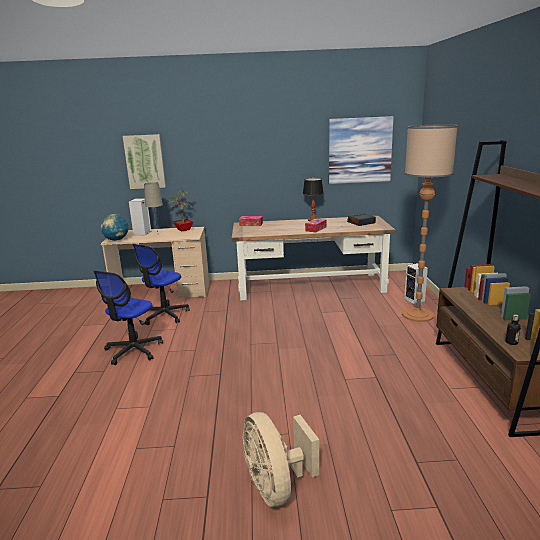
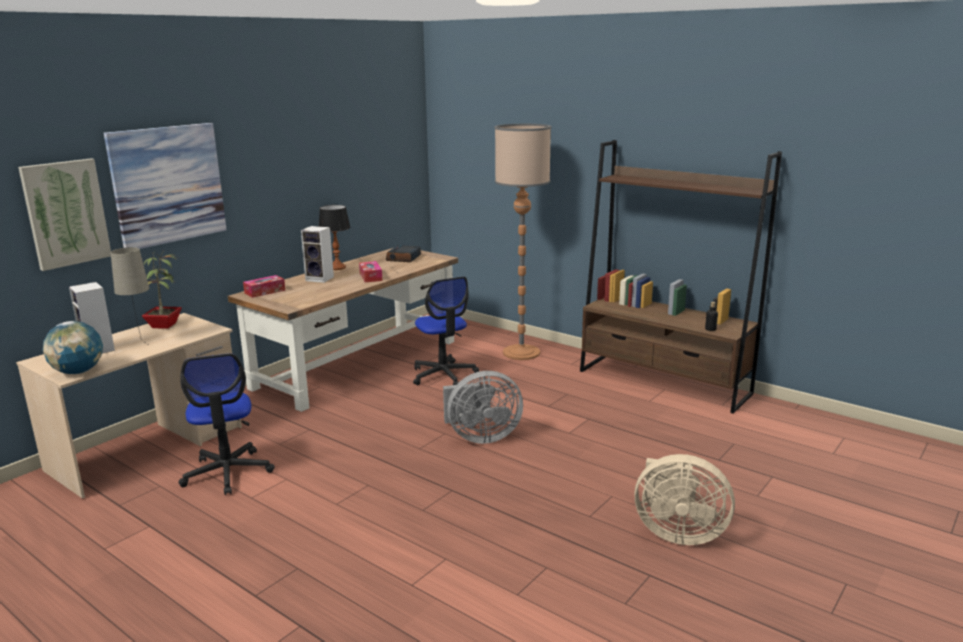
camera: 50 degrees left, 0 degrees up
(133, 351) = (285, 528): office chair -> office chair (443, 375)
(290, 354) = (481, 437): none -> grey fan
(360, 150) = (371, 160): picture -> picture (168, 184)
(415, 300) = (494, 340): speaker -> speaker (321, 279)

